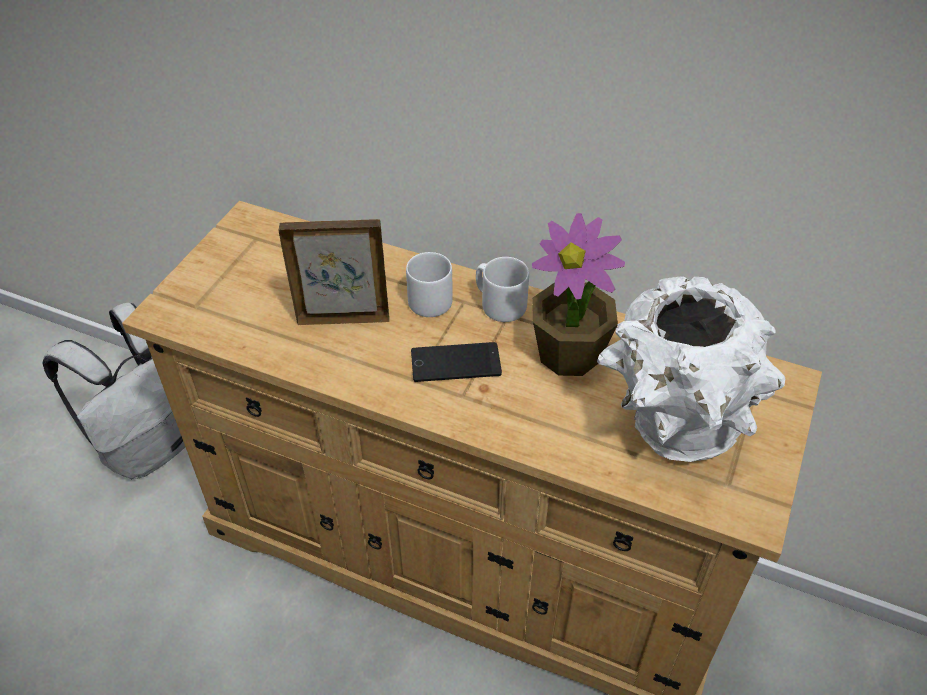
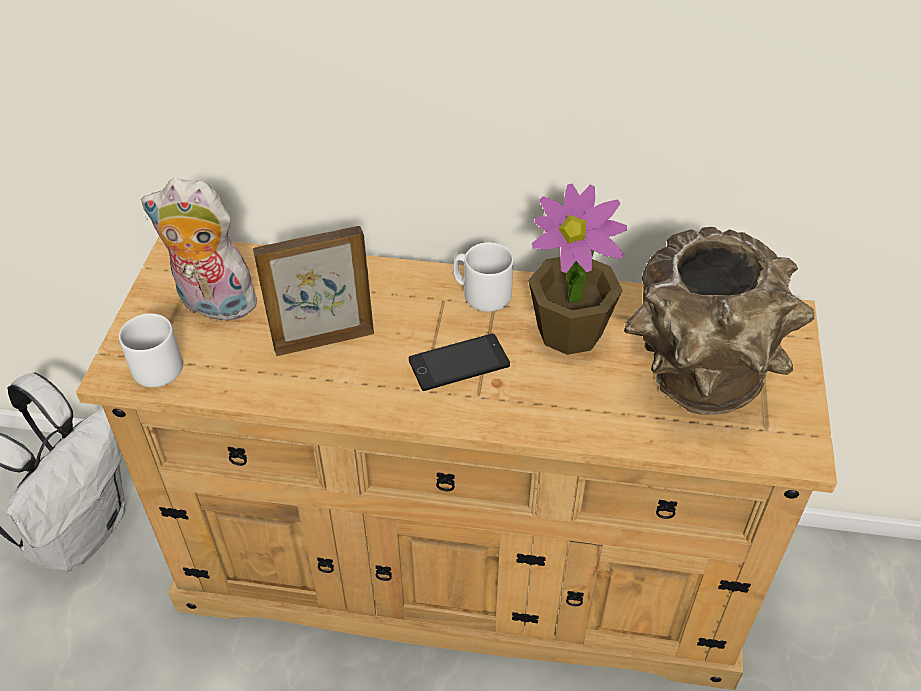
camera: 15 degrees left, 0 degrees up
(260, 270) = (213, 305): none -> plush toy
(430, 298) = (408, 301): white mug -> white mug (157, 364)
(673, 432) = (697, 388): white vase -> brown vase

